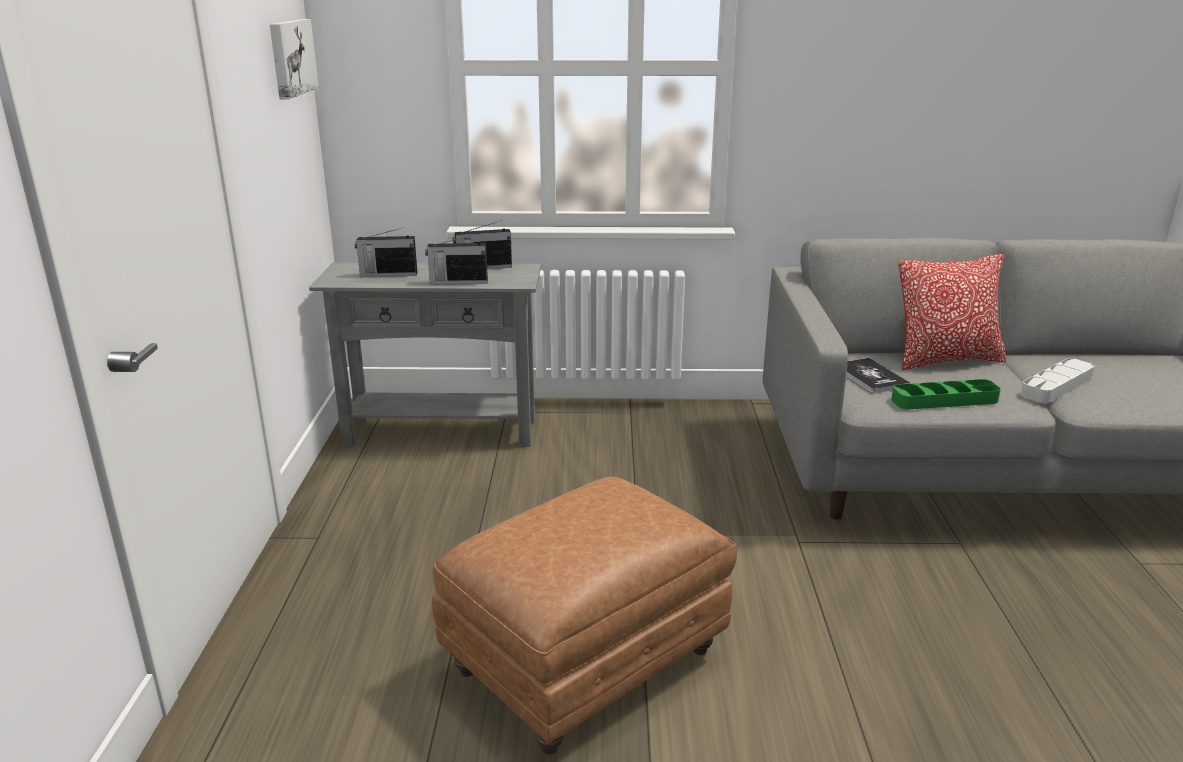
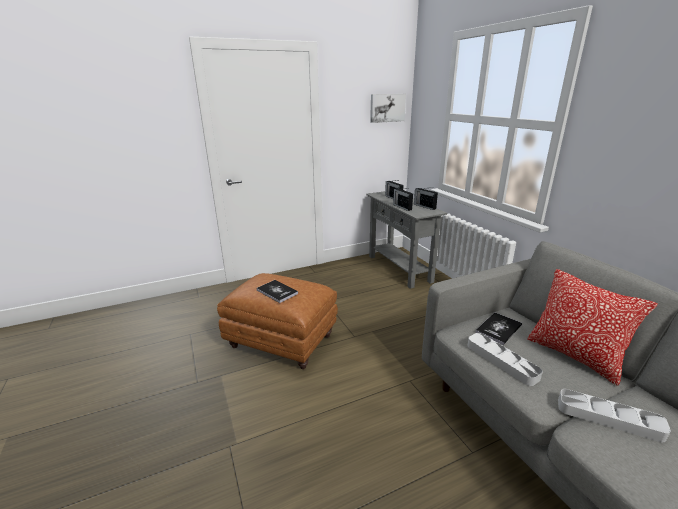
camera: 65 degrees right, 0 degrees up
(613, 529) = (277, 292): none -> book
(944, 400) = (501, 361): green tray -> grey tray

